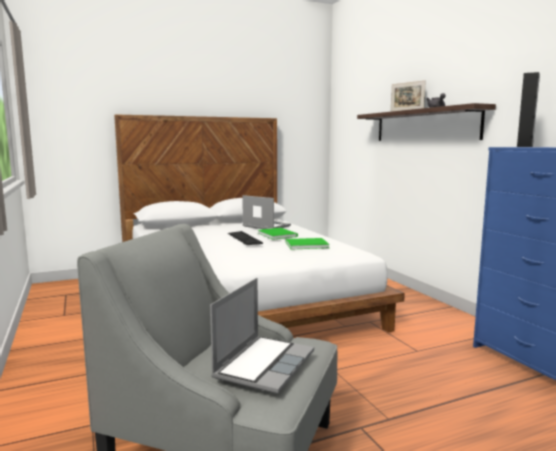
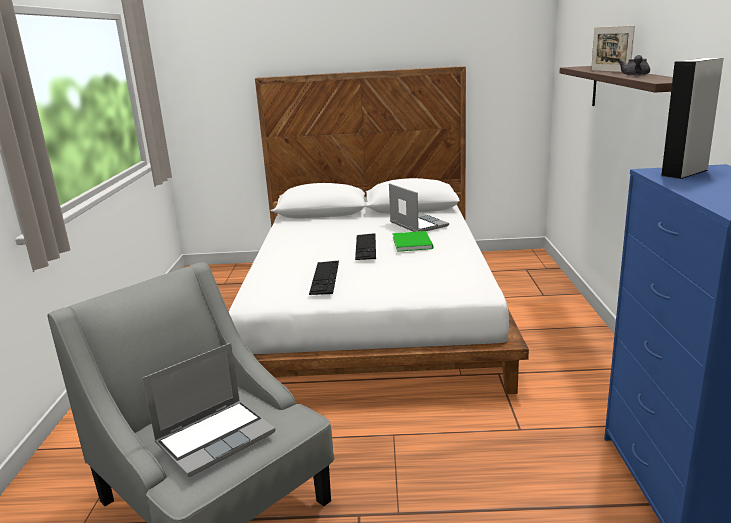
camera: 25 degrees right, 10 degrees up
(238, 254) = (324, 277): none -> keyboard
(305, 245) = (425, 265): green book -> none

